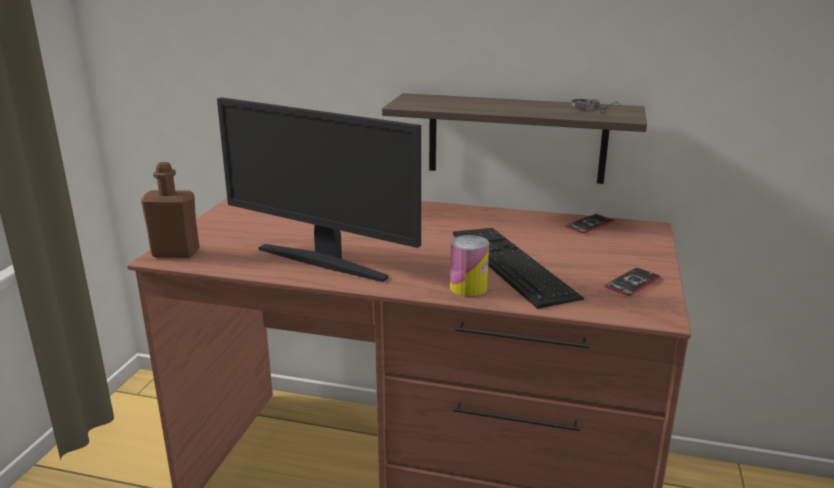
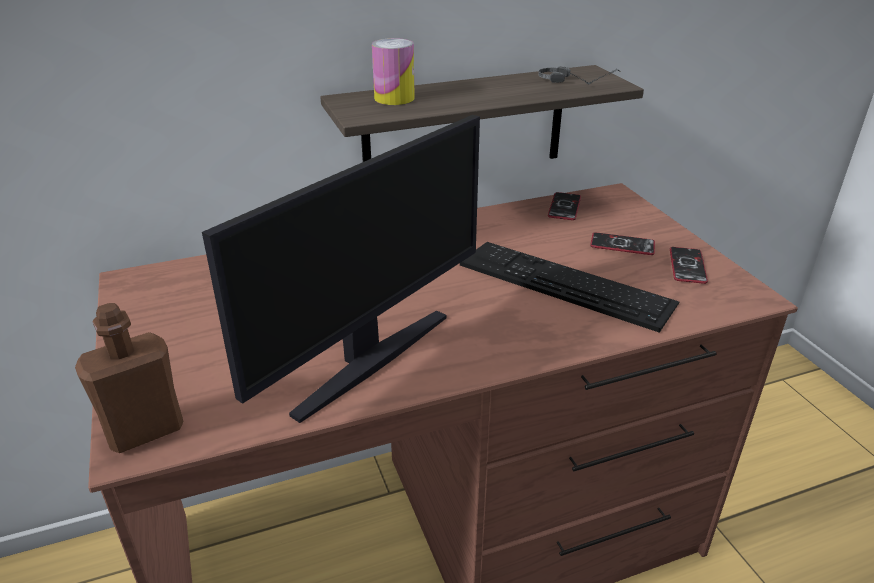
camera: 35 degrees left, 10 degrees up
(324, 261) = (370, 359): monitor -> monitor turned 45 degrees counterclockwise
(468, 288) = (568, 332): can -> can (394, 98)
(598, 257) = (622, 245): none -> phone

